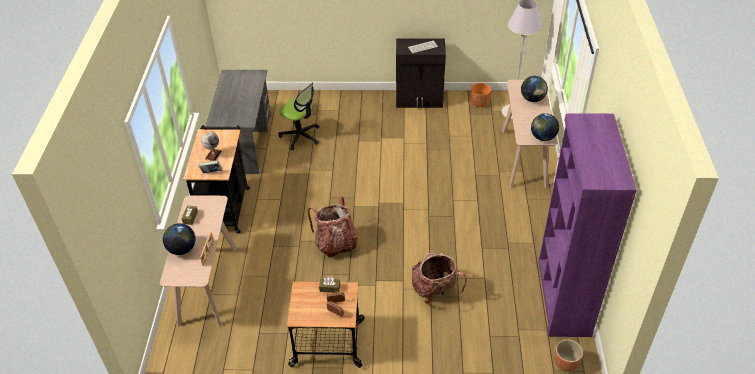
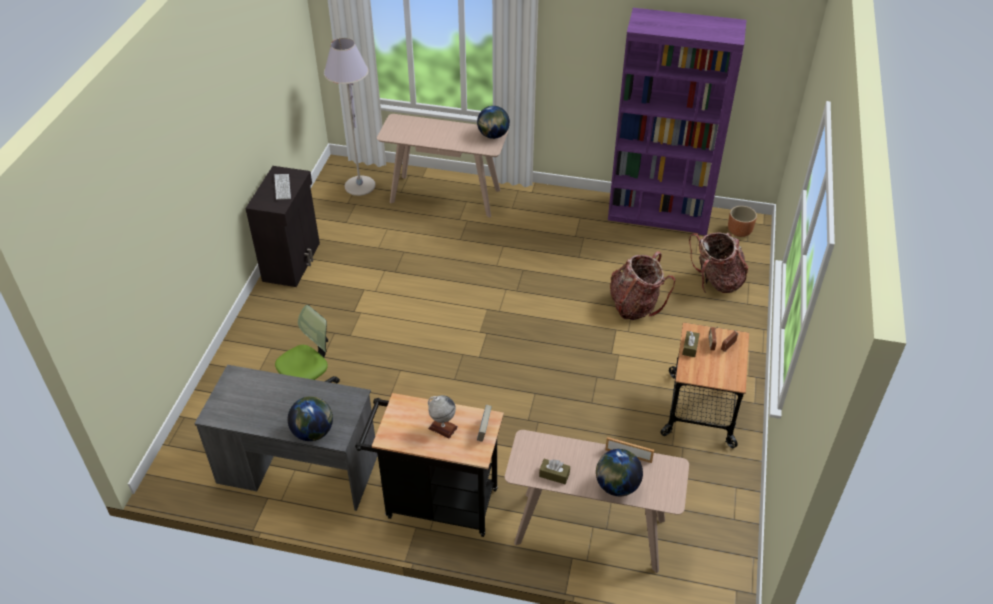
camera: 80 degrees left, 0 degrees up
(335, 244) = (543, 383): backpack -> backpack (716, 281)
(479, 103) = (327, 210): orange planter -> none
(532, 99) = (422, 128): globe -> globe (313, 432)

